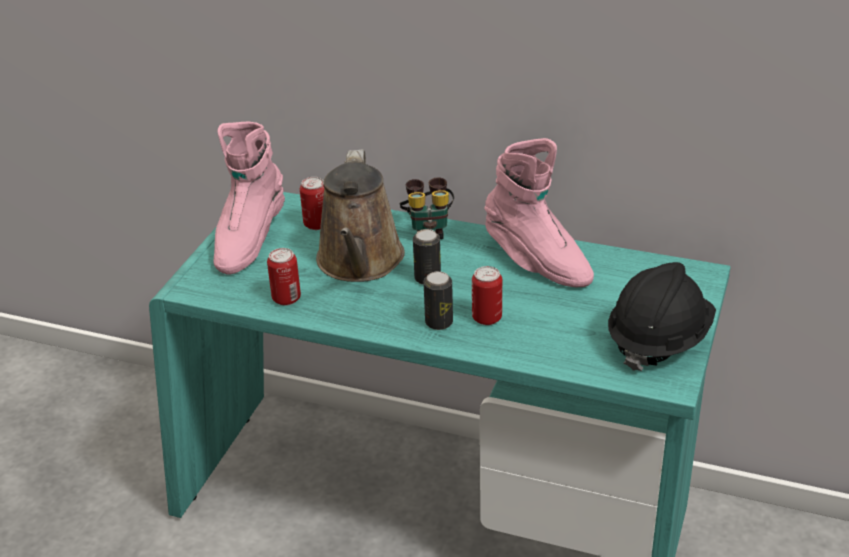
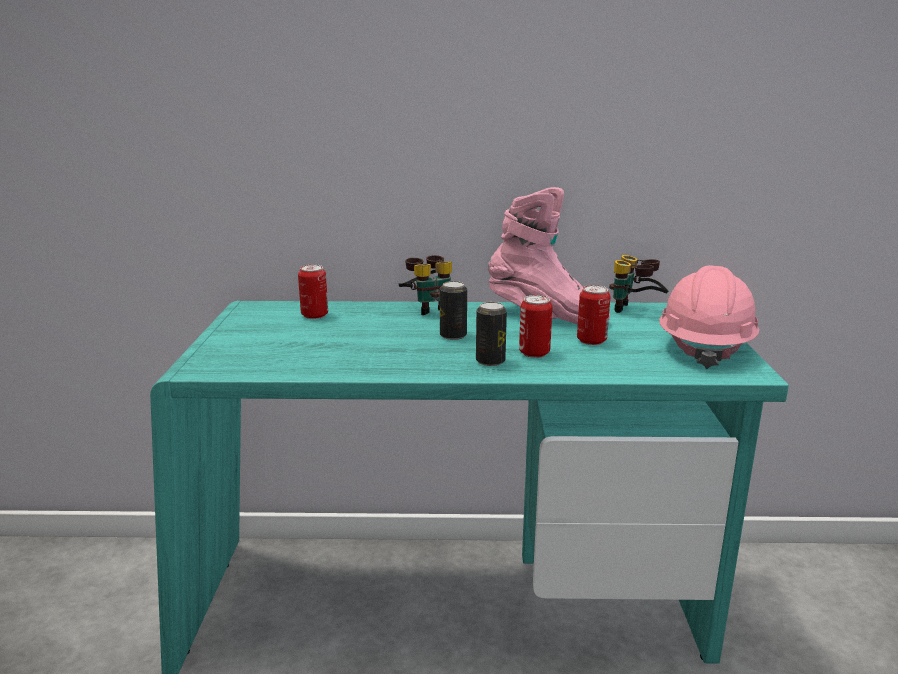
camera: 20 degrees left, 15 degrees down
(249, 241) = (249, 331): pink boot -> none
(286, 298) = (316, 364): can -> can (591, 340)
(360, 262) = (377, 333): brown watering can -> none
(637, 269) = (635, 311): none -> binoculars
(658, 340) = (704, 348): black hard hat -> pink hard hat

